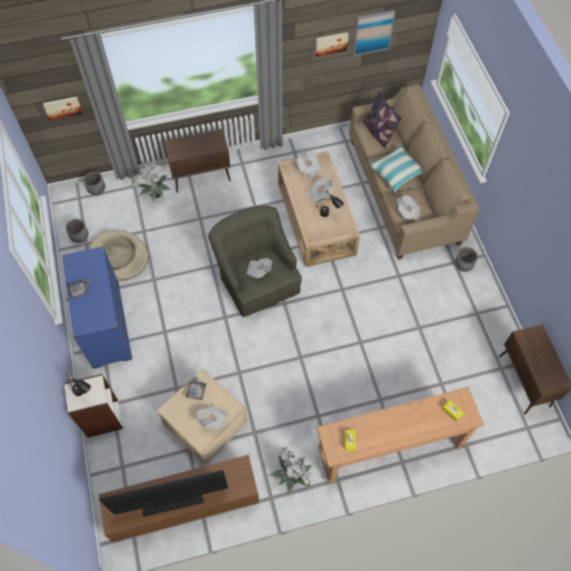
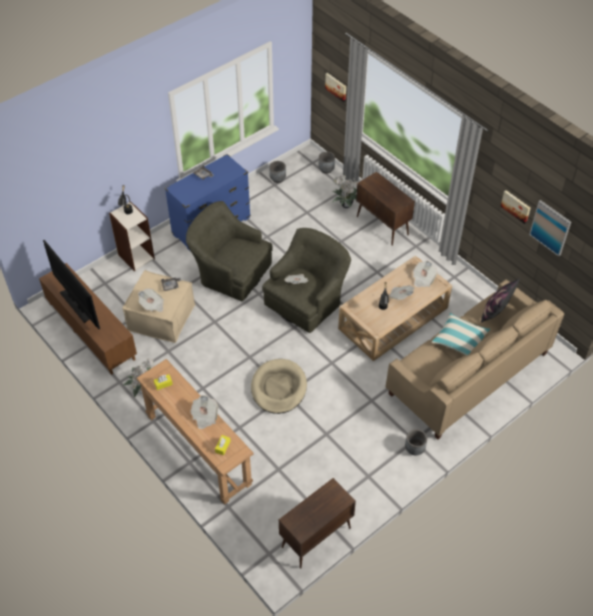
camera: 65 degrees right, 10 degrees down
(118, 257) = (274, 208): beige dog bed -> beige dog bed (278, 388)
(181, 332) = (230, 272): none -> green armchair
(408, 213) = (419, 363): newspaper -> newspaper (204, 416)

